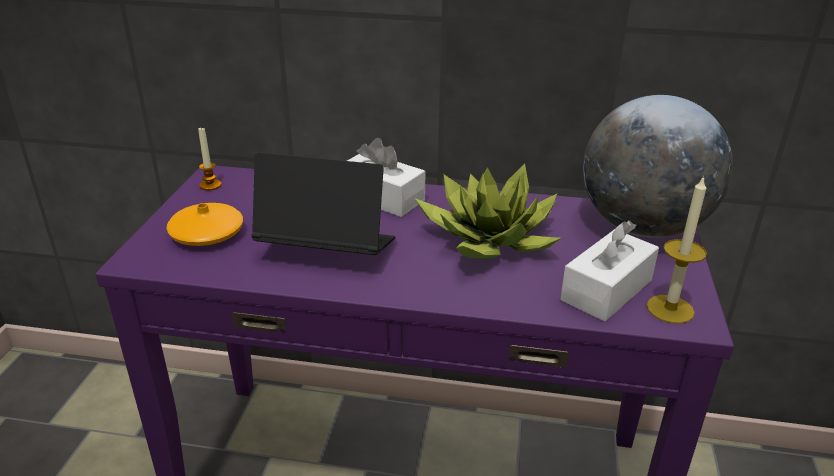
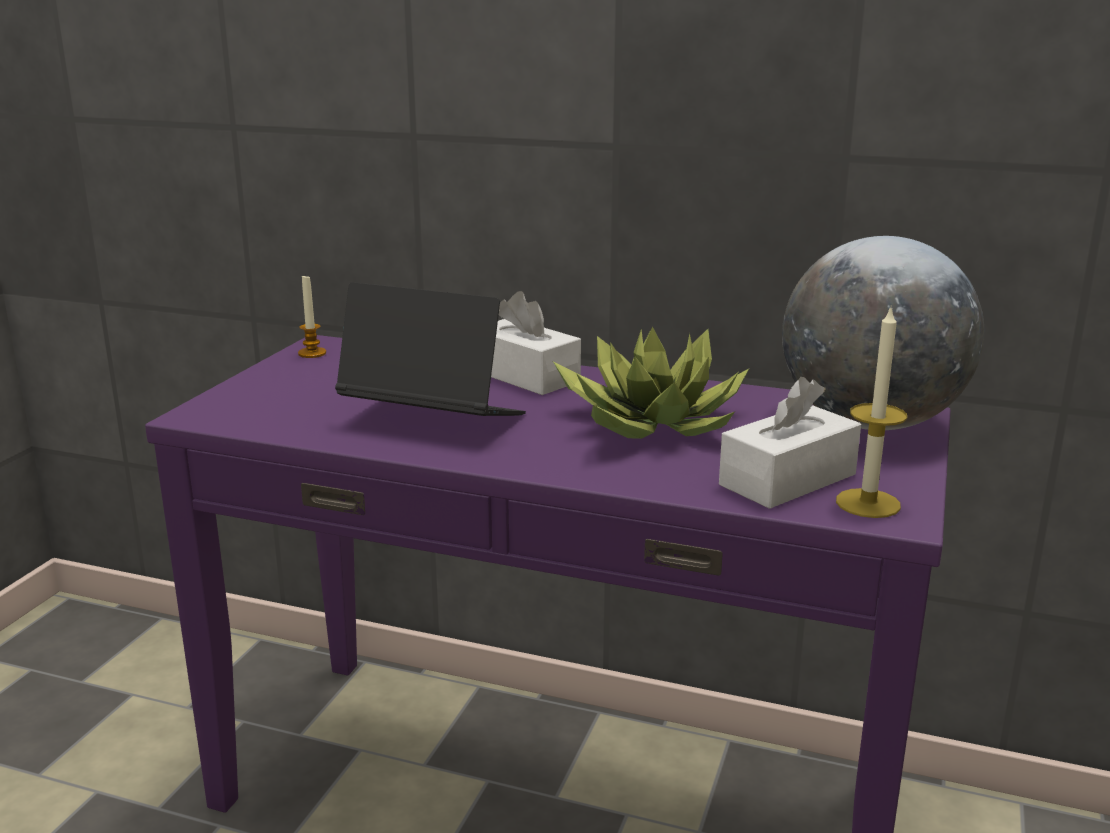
camera: 10 degrees right, 10 degrees down
(207, 234) = (290, 397): orange vase -> none

